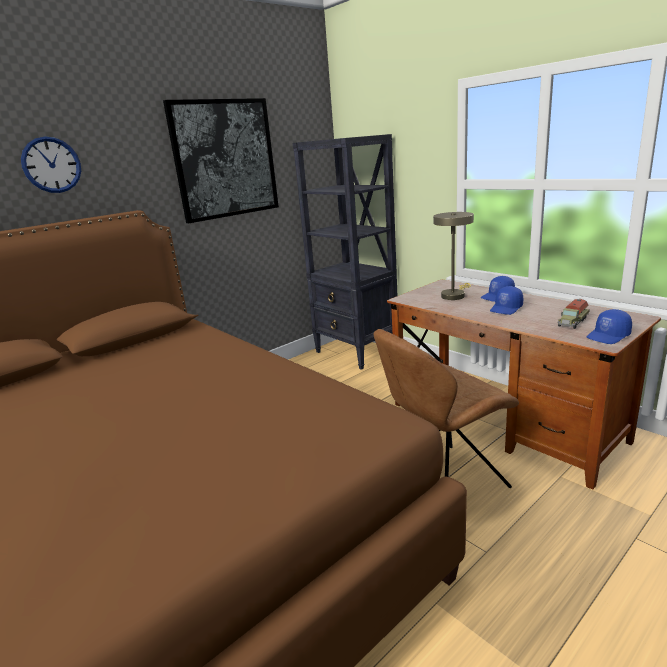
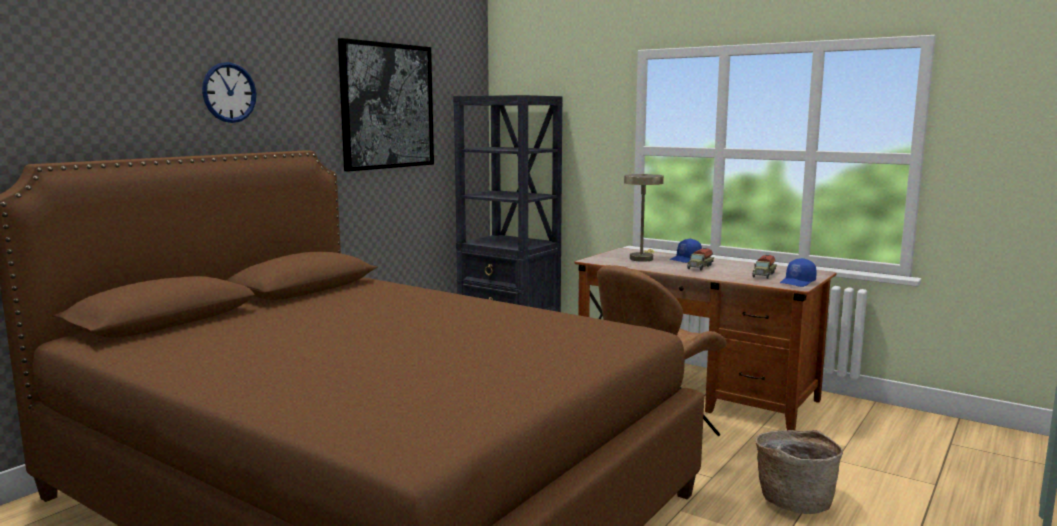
camera: 15 degrees left, 10 degrees down
(506, 309) = (699, 267): blue cap -> toy truck
(571, 603) = (794, 500): none -> basket

